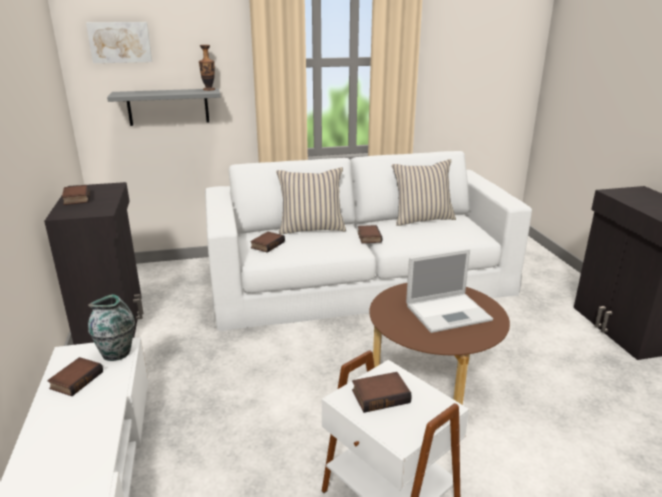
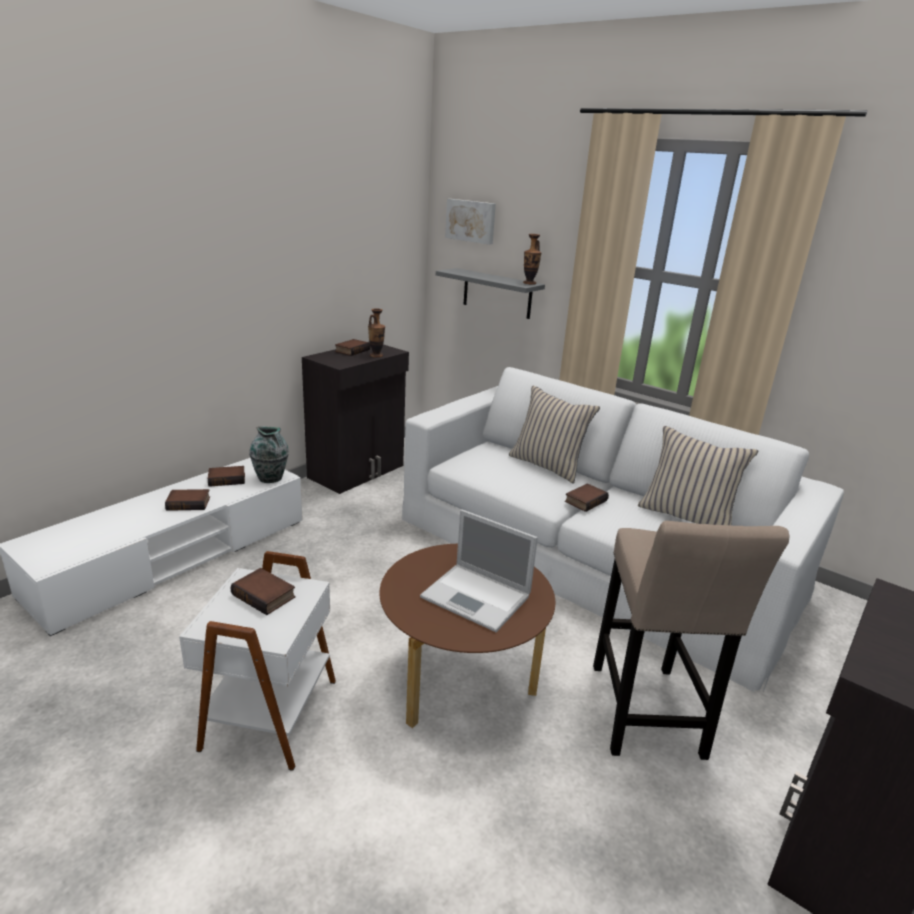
camera: 50 degrees right, 0 degrees up
(110, 194) = (376, 355): none -> vase
(267, 244) = (480, 458): book -> book (189, 503)
(512, 335) = (645, 716): none -> beige stool

